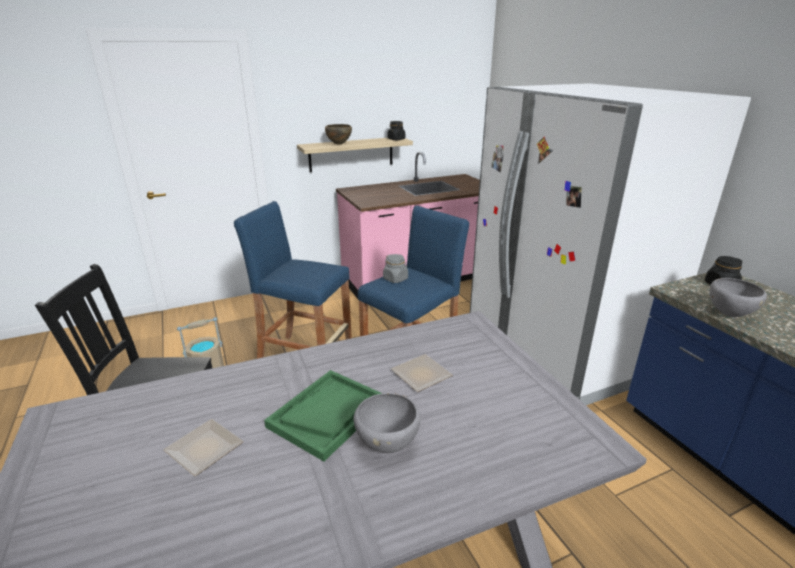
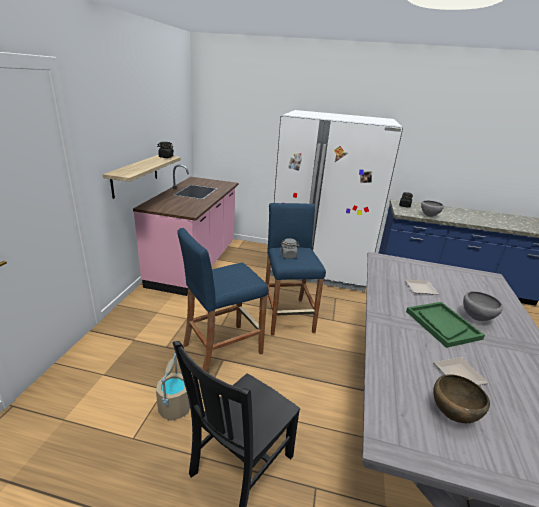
camera: 55 degrees left, 0 degrees up
(338, 144) = (139, 168): brown bowl -> brown bowl (452, 415)

